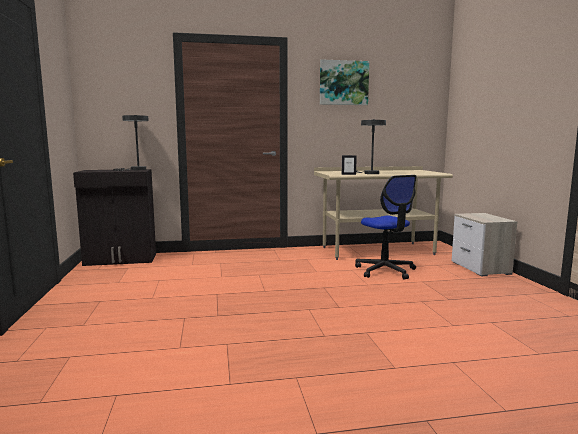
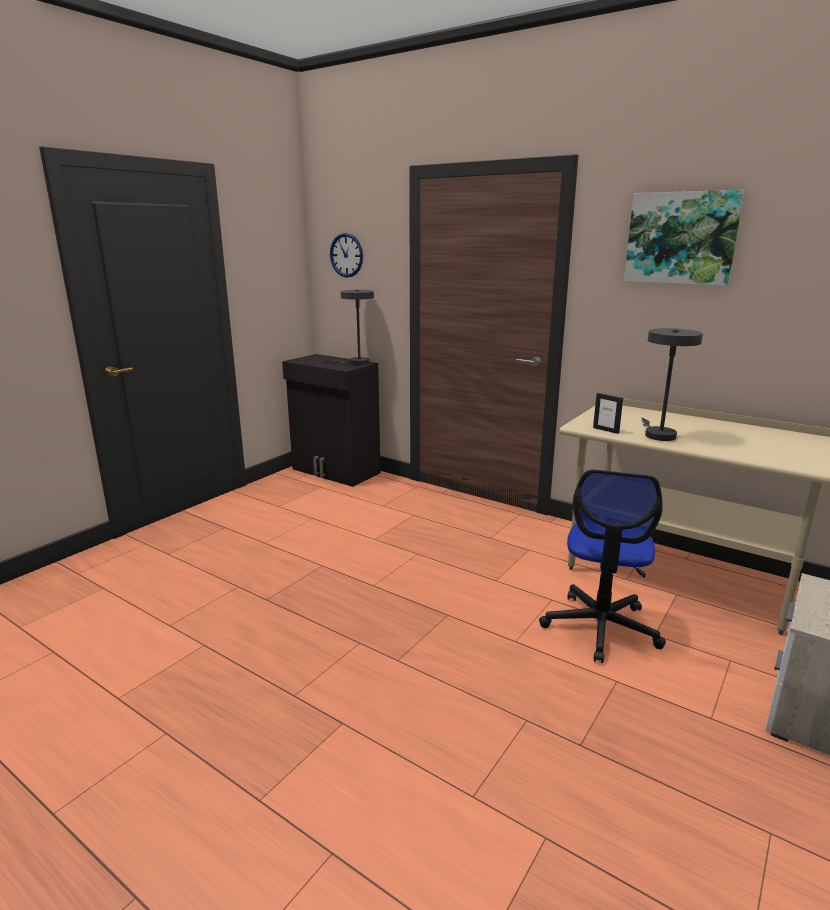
camera: 45 degrees right, 10 degrees up
(115, 91) = (346, 255): none -> wall clock

